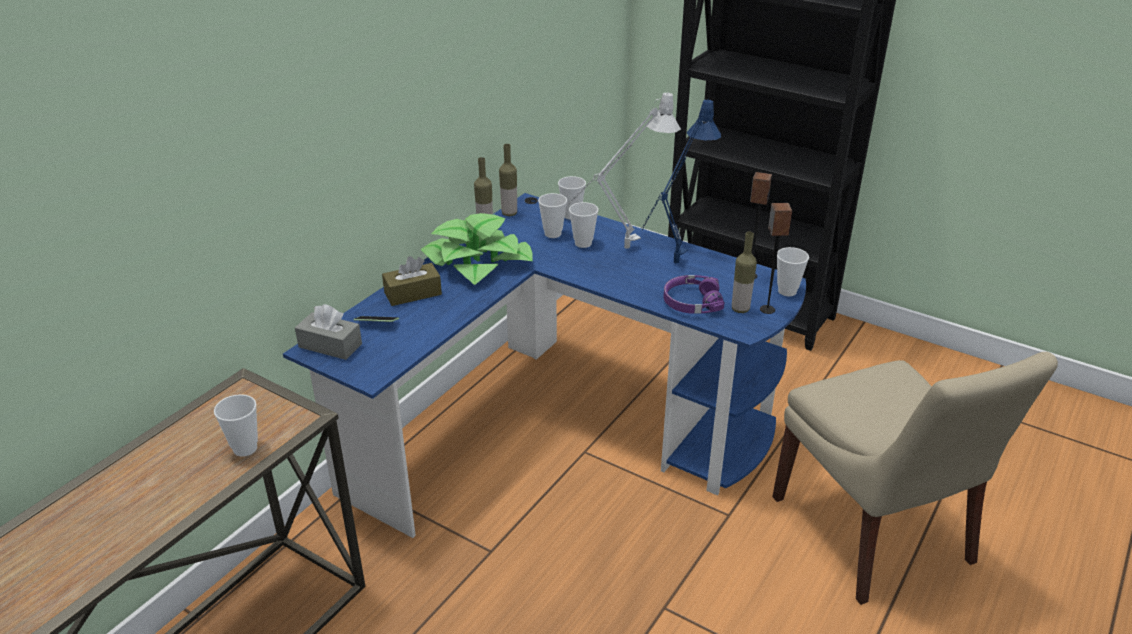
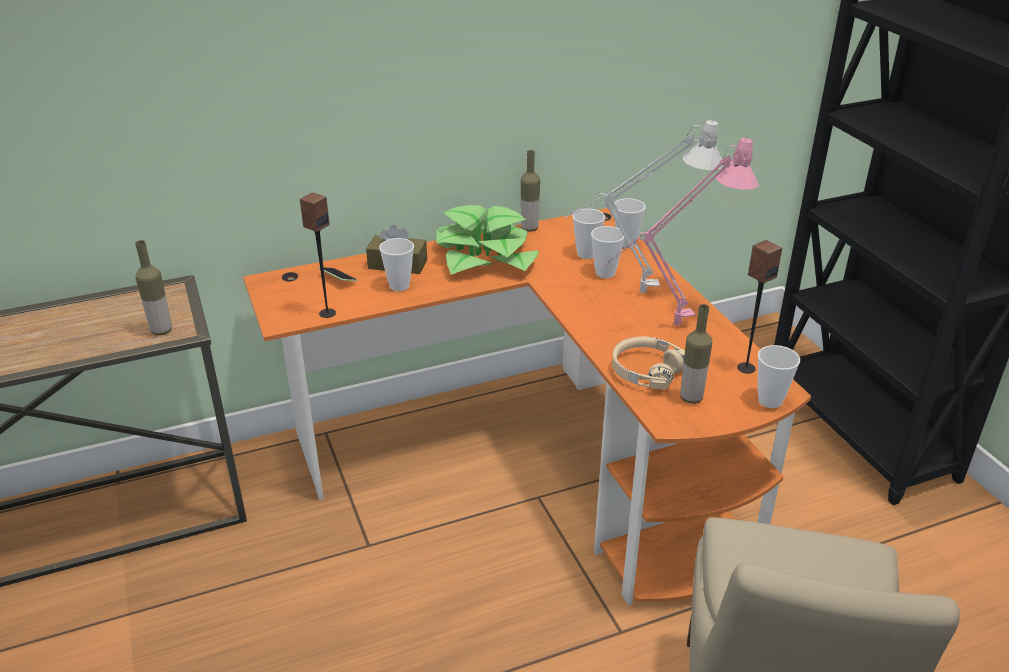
camera: 35 degrees right, 0 degrees up
(245, 448) = (118, 338): cup -> cup (399, 286)
(330, 345) = (281, 283): grey tissue box -> none
(509, 213) = (568, 222): bottle -> bottle (161, 331)
(558, 425) = (538, 460): blue desk -> orange desk
(672, 268) = (667, 328): blue table lamp -> pink table lamp
(691, 302) = (646, 370): purple headphones -> beige headphones
(767, 309) = (721, 410): speaker -> speaker (327, 313)

